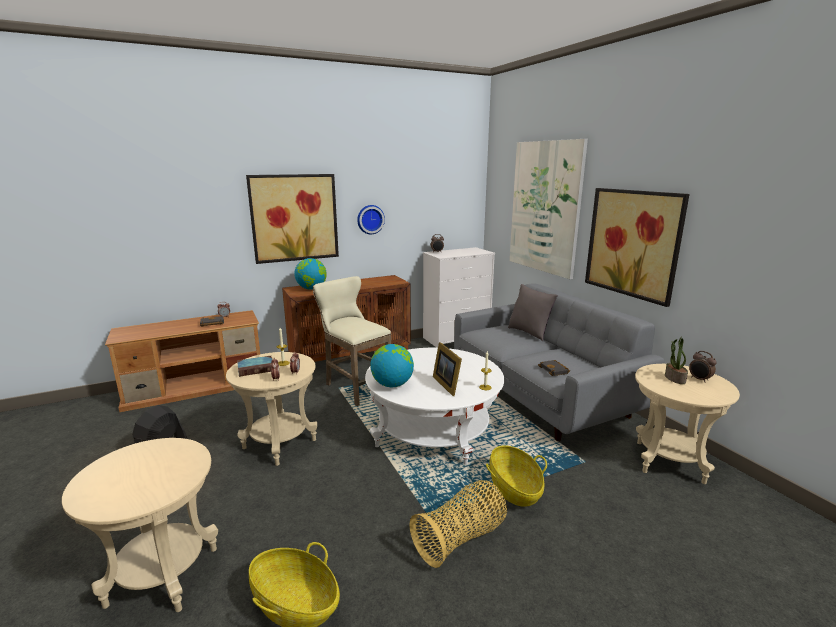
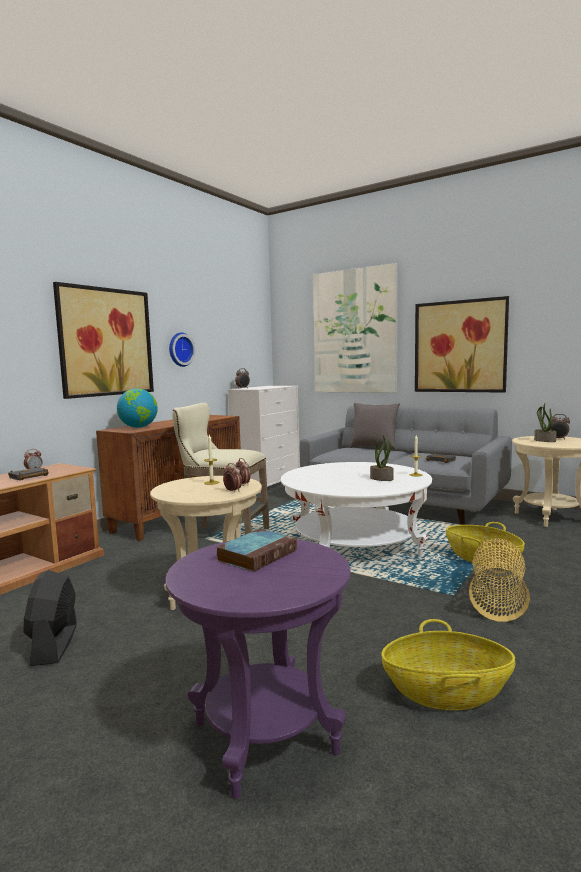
camera: 30 degrees left, 10 degrees down
(163, 575) = (264, 737): beige side table -> purple side table
(256, 368) = (189, 490): book -> book (257, 555)
(392, 384) = (334, 487): globe -> none
(447, 384) = (382, 479): picture frame -> potted plant

